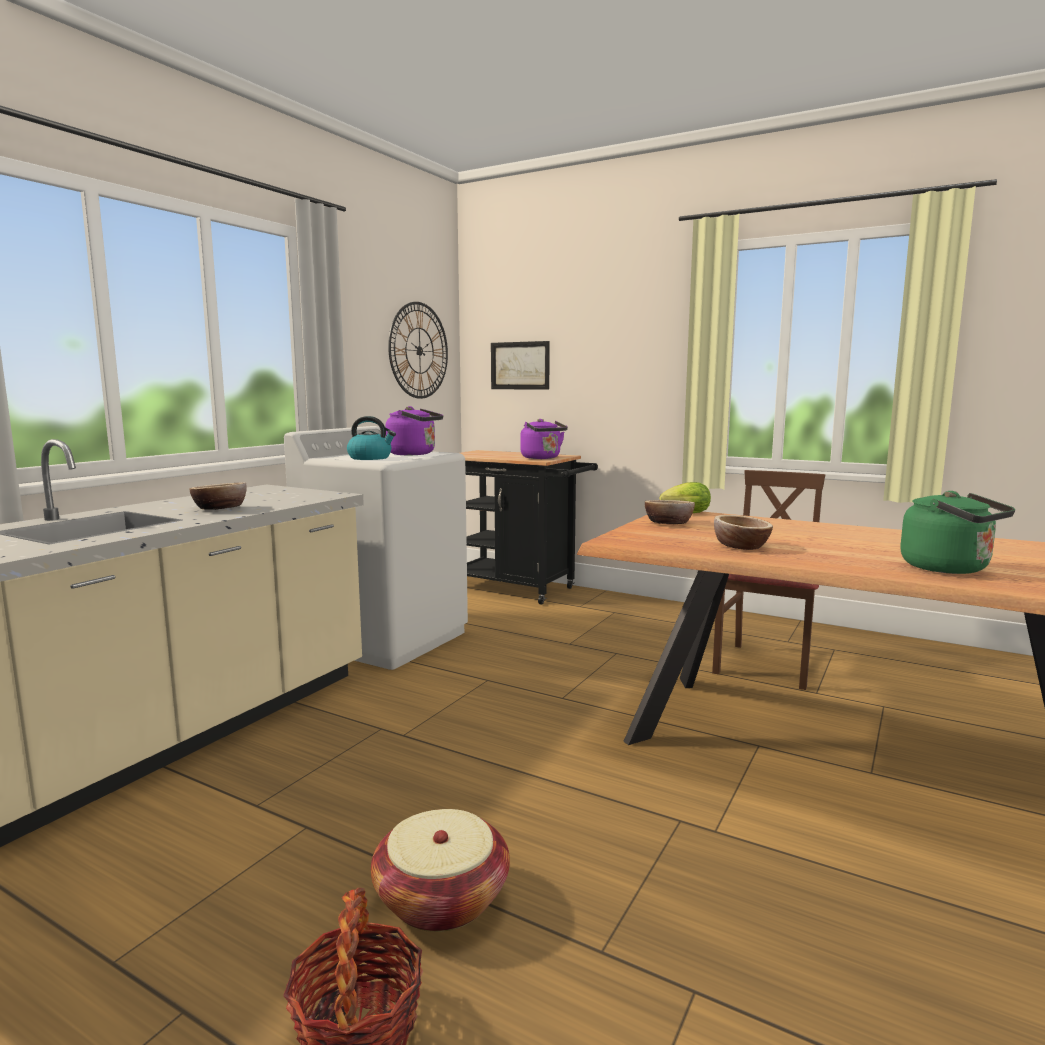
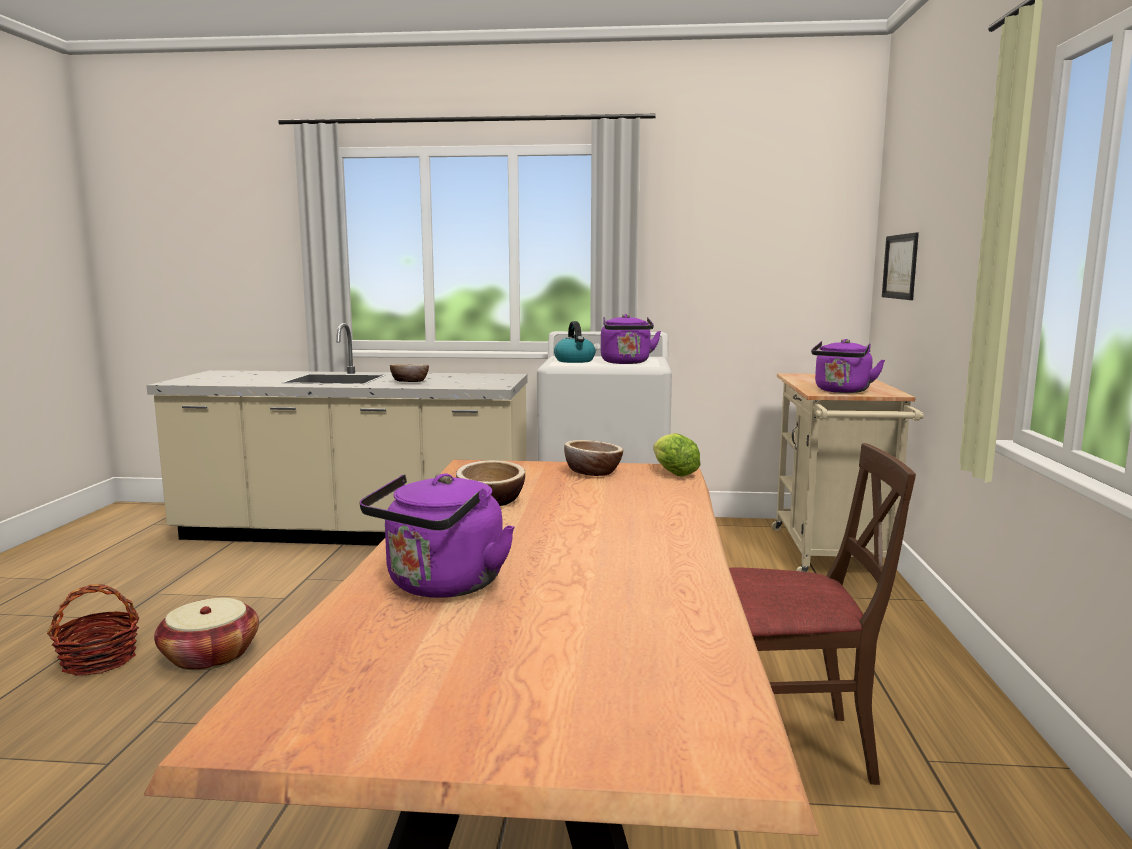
camera: 65 degrees right, 0 degrees up
(419, 350) = (787, 250): wall clock -> none
(518, 589) = (831, 557): black cart -> beige cart
(950, 568) = (441, 586): green kettle -> purple kettle

